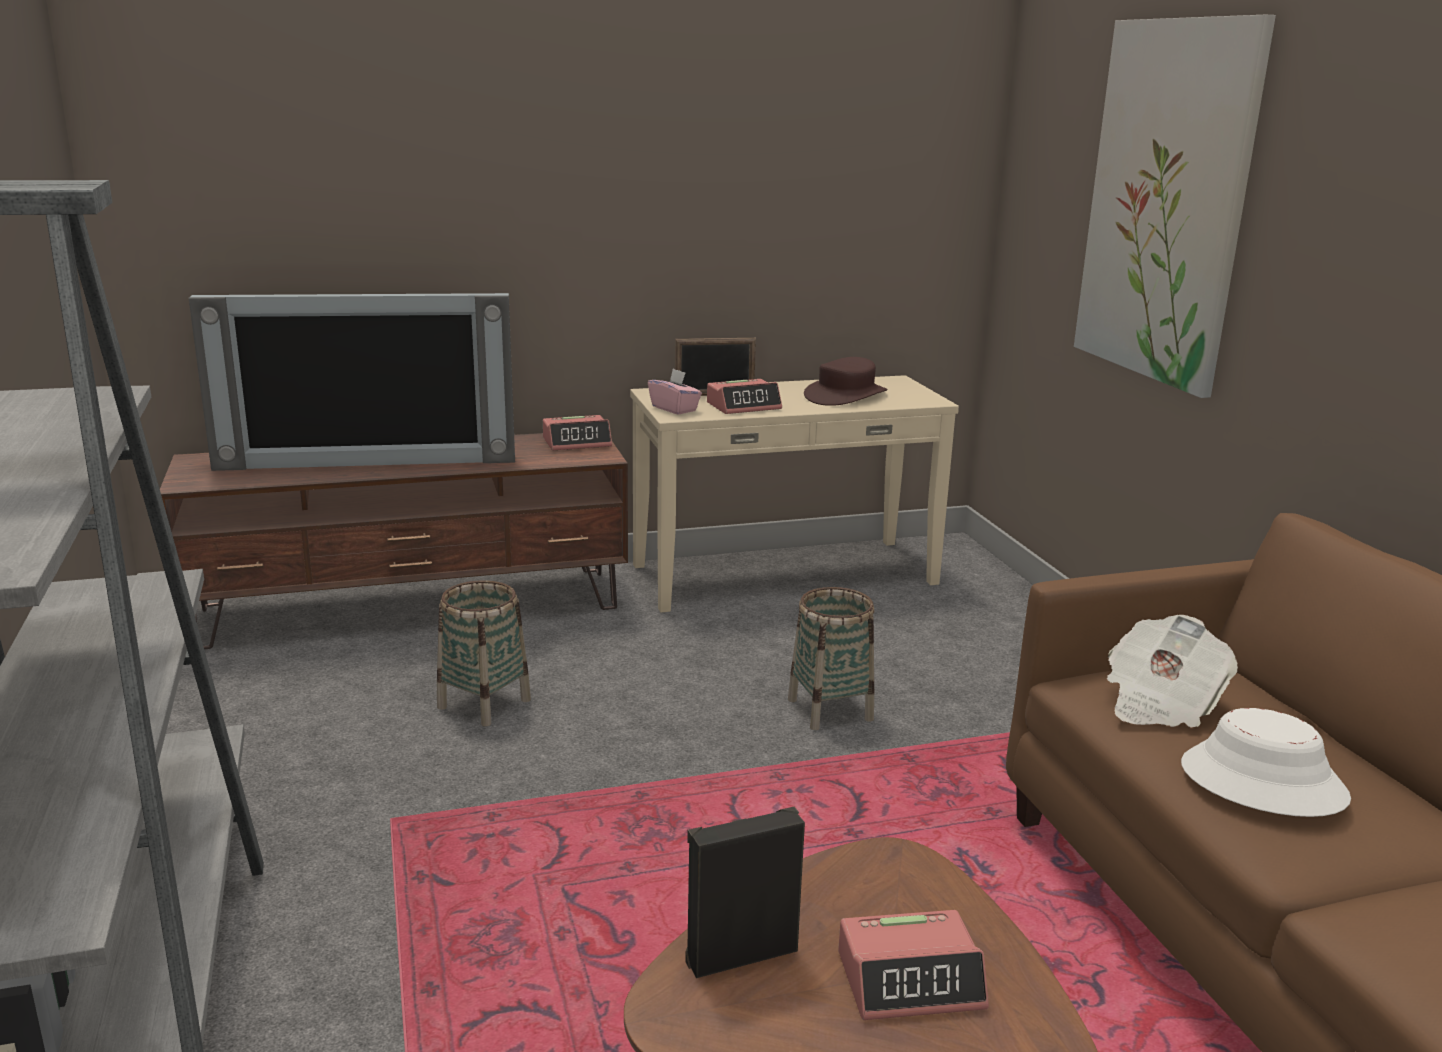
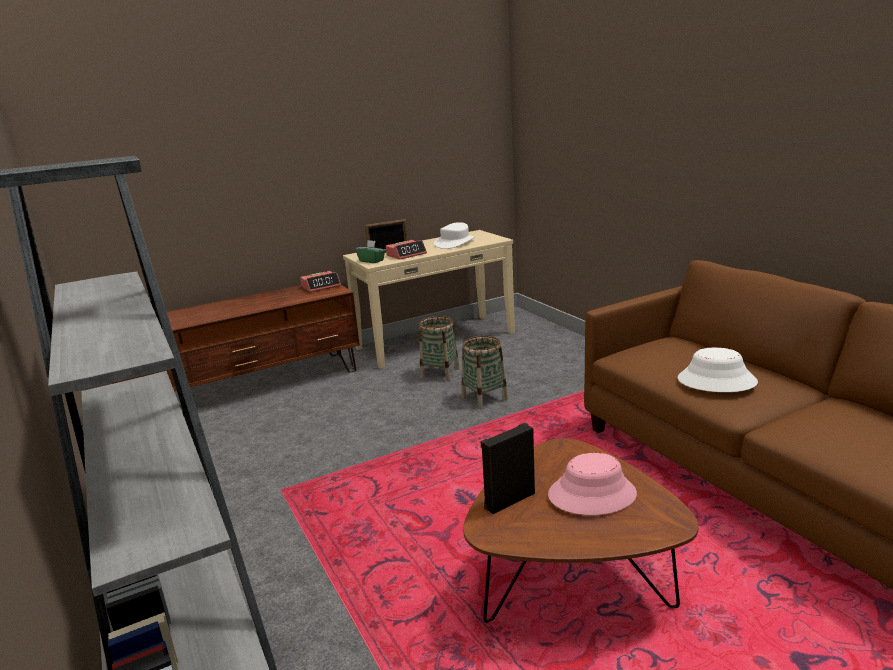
camera: 10 degrees left, 0 degrees up
(367, 460) = (212, 311): television -> none
(484, 703) = (306, 427): basket -> basket (440, 373)
(674, 409) = (371, 261): pink tissue box -> green tissue box
(846, 395) = (455, 242): brown hat -> white hat
(911, 980) = (592, 494): alarm clock -> pink hat
(1160, 702) = (657, 357): newspaper -> none
(1166, 202) = (604, 123): picture -> none

